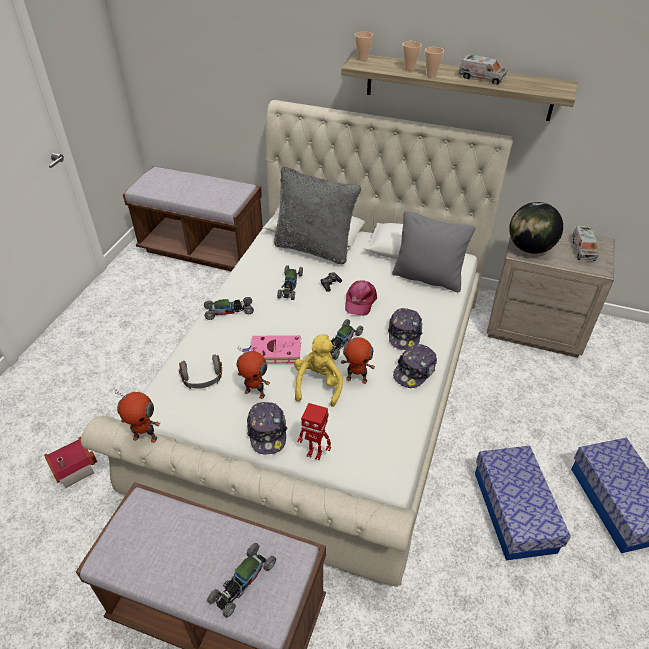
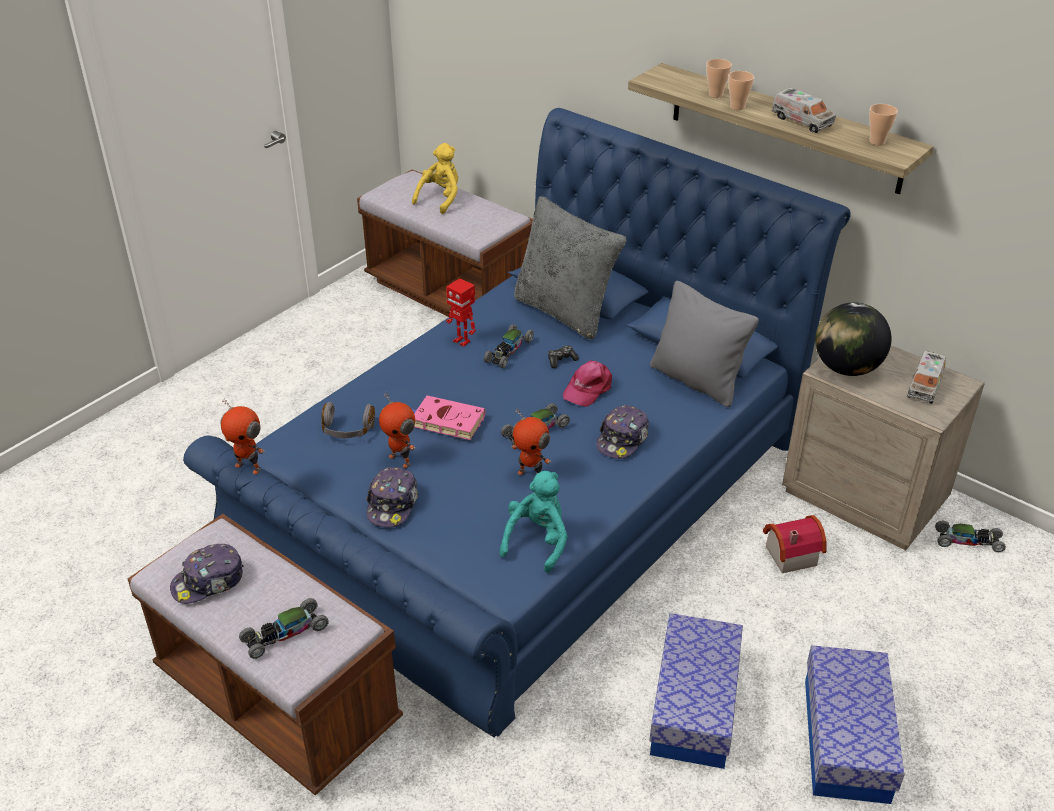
camera: 20 degrees right, 5 degrees down
(72, 468) = (184, 509): toy house -> toy house (788, 554)
(229, 311) = (417, 364): toy car -> toy car (968, 541)
(315, 453) = (435, 540): toy robot -> toy robot (462, 341)
(318, 384) = (481, 470): yellow plush toy -> yellow plush toy (440, 199)
(324, 381) = (526, 491): beige bed -> blue bed
(362, 58) = (664, 72): cup -> cup (877, 141)
(389, 431) = (537, 541): none -> turquoise plush toy
(415, 371) = (609, 484): cap -> cap (209, 582)

